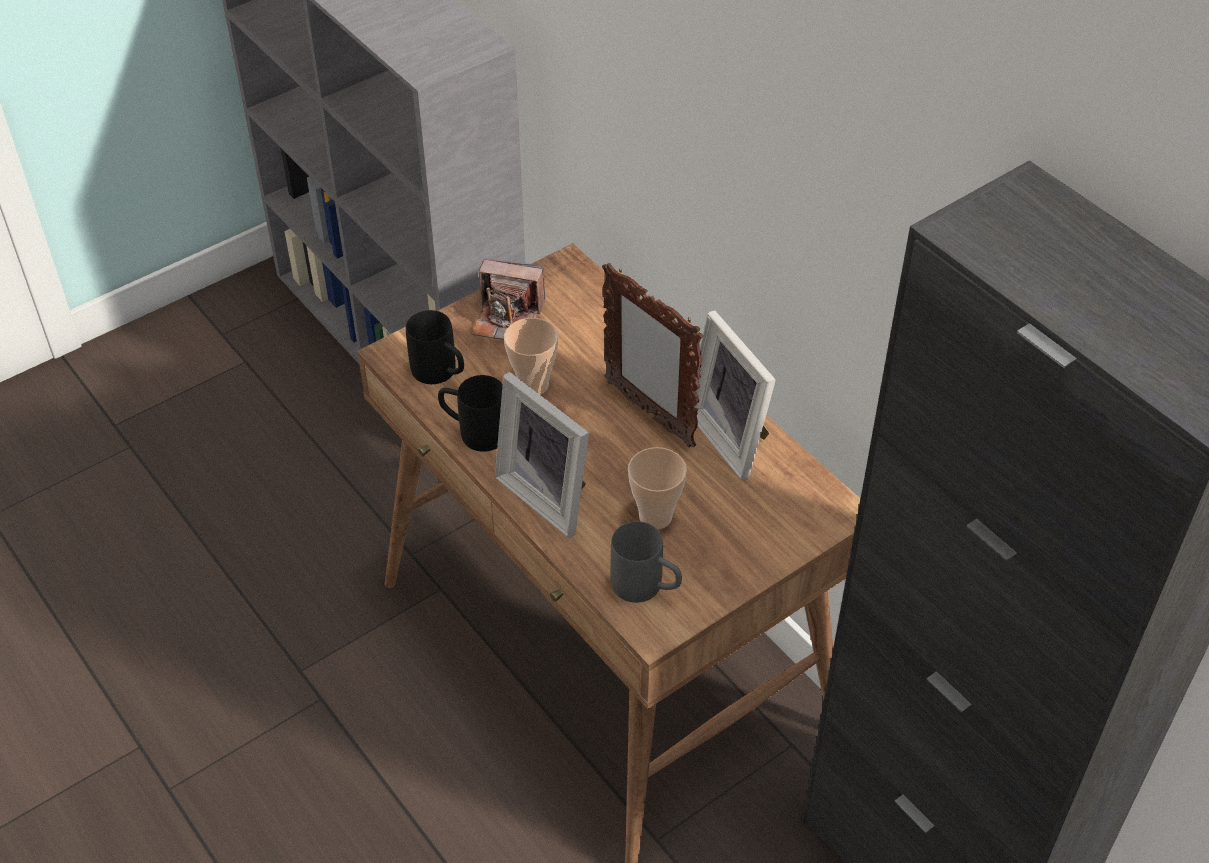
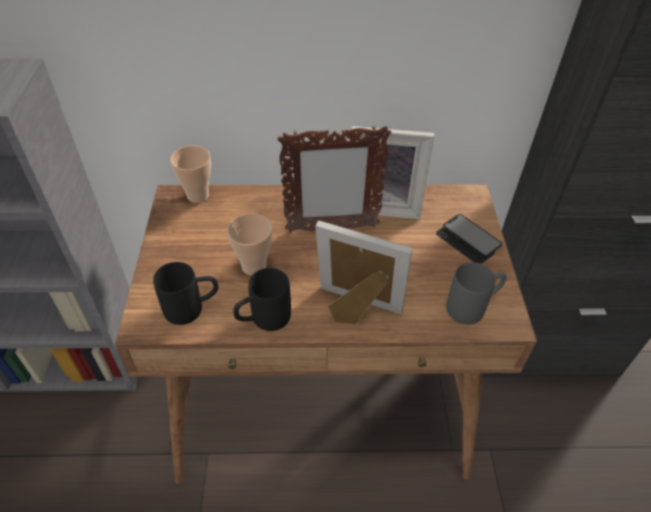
camera: 55 degrees left, 0 degrees up
(508, 318) = (183, 246): camera -> none
(549, 494) = (355, 311): picture frame -> picture frame turned 150 degrees counterclockwise
(655, 517) = (417, 271): cup -> cup (198, 195)
(751, 540) = (468, 240): none -> phone

